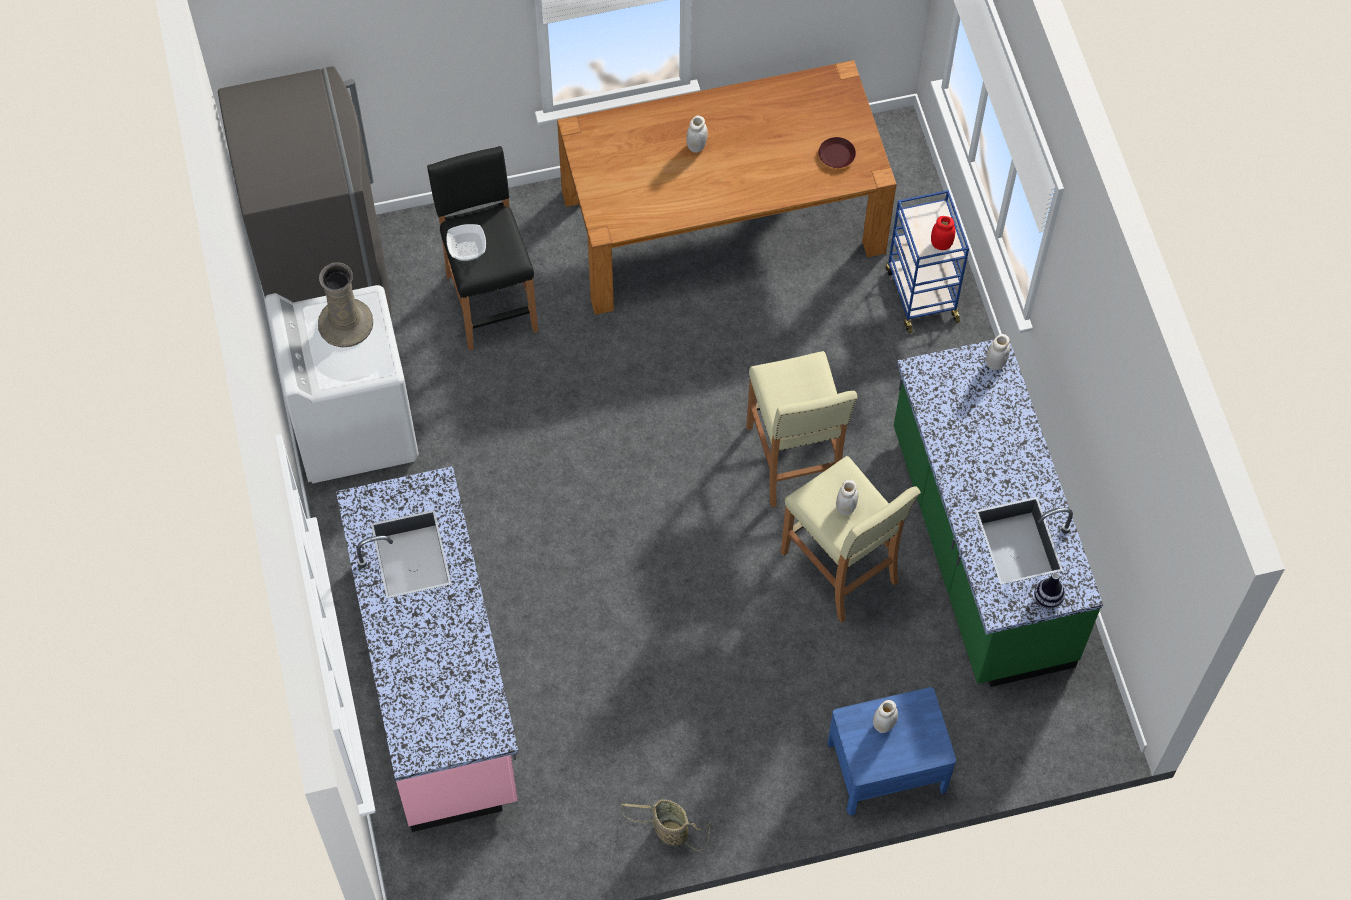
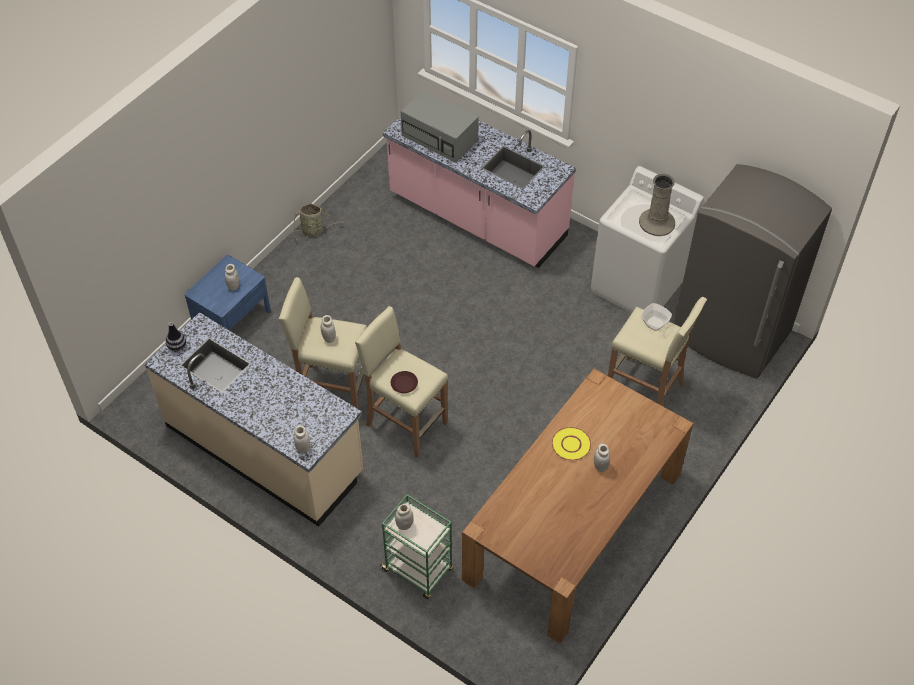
camera: 140 degrees right, 10 degrees down
(452, 676) = (440, 138): none -> grey microwave
(491, 301) = (645, 388): black stool -> beige stool
(702, 187) = (571, 444): none -> yellow plate
(837, 155) = (515, 523): brown plate -> brown plate (404, 384)
(921, 293) = (418, 570): blue cart -> green cart
(941, 244) = (404, 525): red jar -> white jar
(979, 548) = (265, 449): green counter -> beige counter

